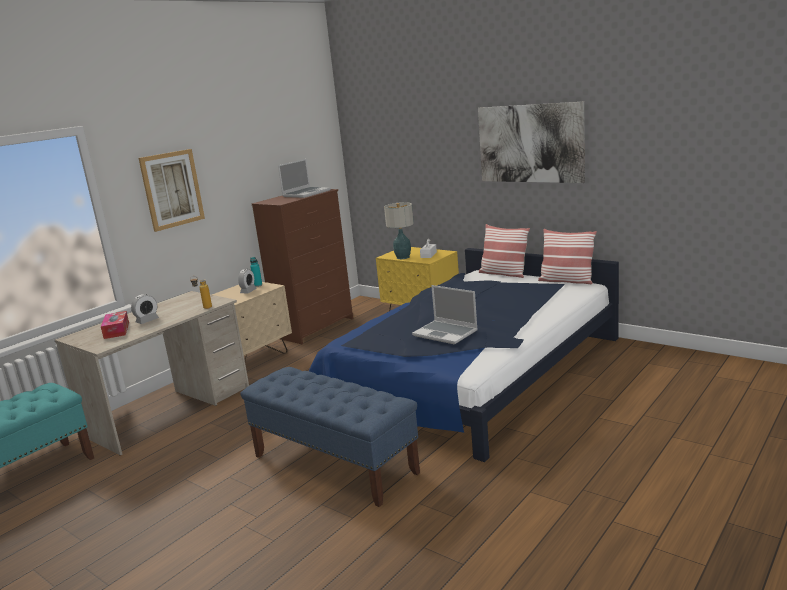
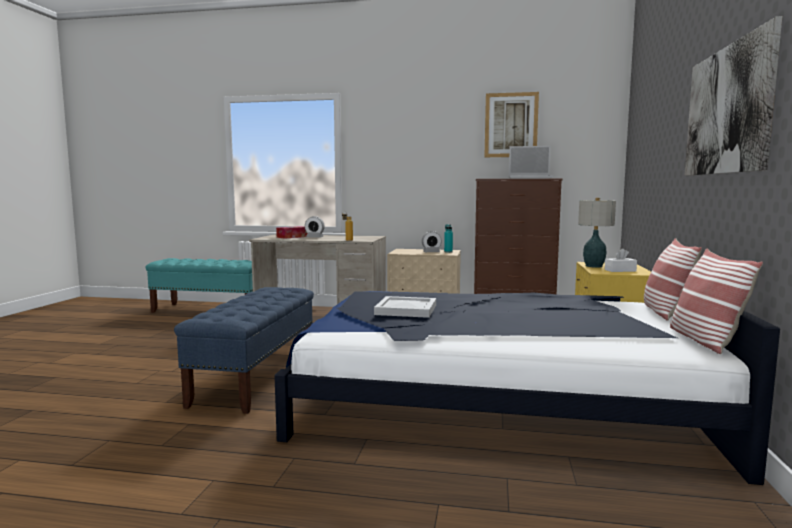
camera: 60 degrees right, 10 degrees down
(172, 189) = (402, 152): picture -> picture (511, 125)
(446, 333) = (407, 310): laptop -> white tray

